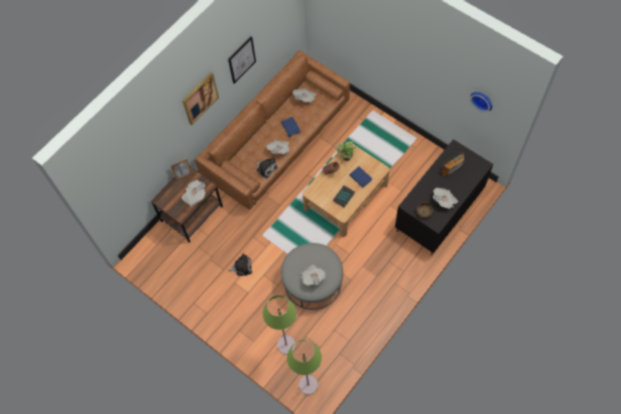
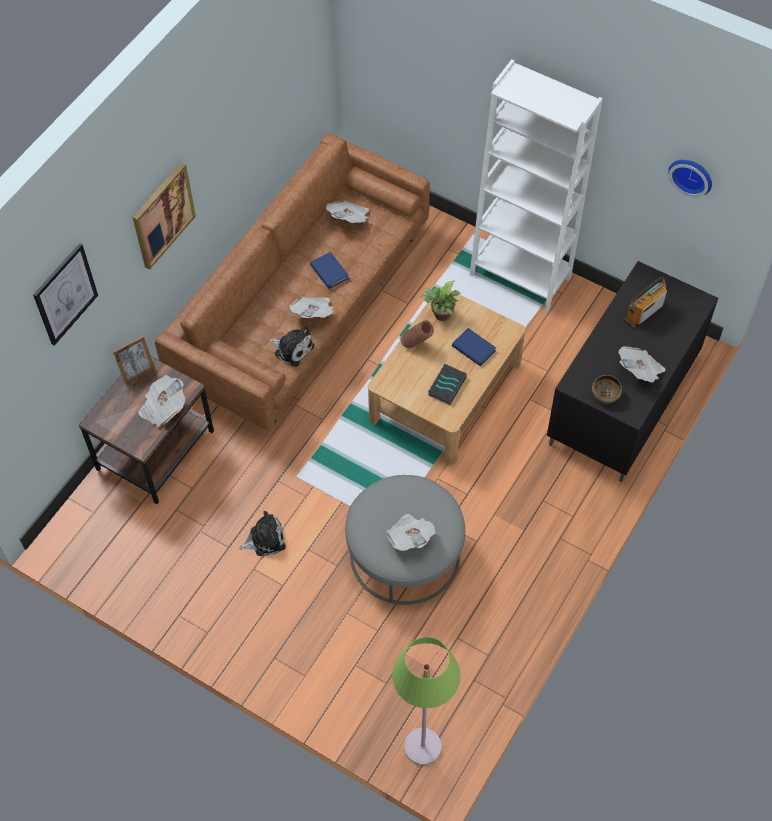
camera: 10 degrees left, 5 degrees down
(241, 59) = (232, 143): picture -> picture (65, 294)
(286, 345) = (369, 676): green floor lamp -> none
(394, 136) = (520, 276): none -> white bookcase

